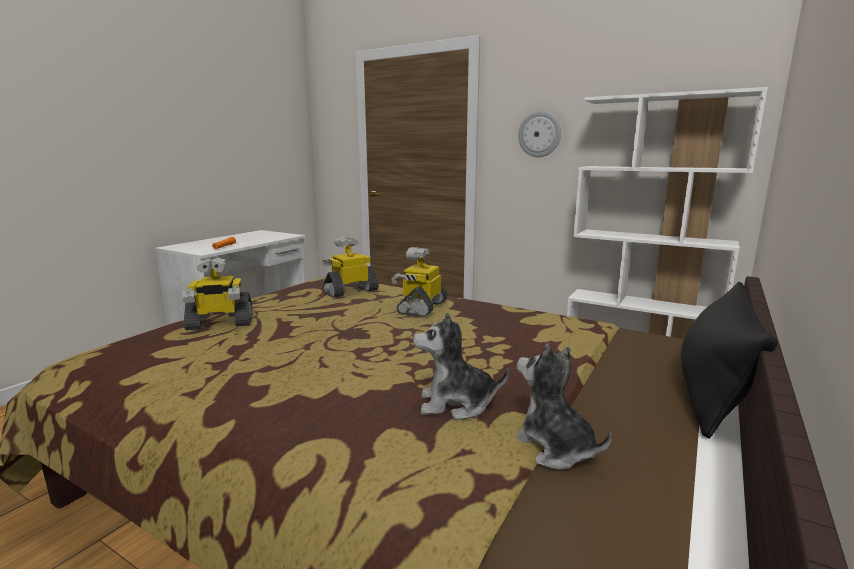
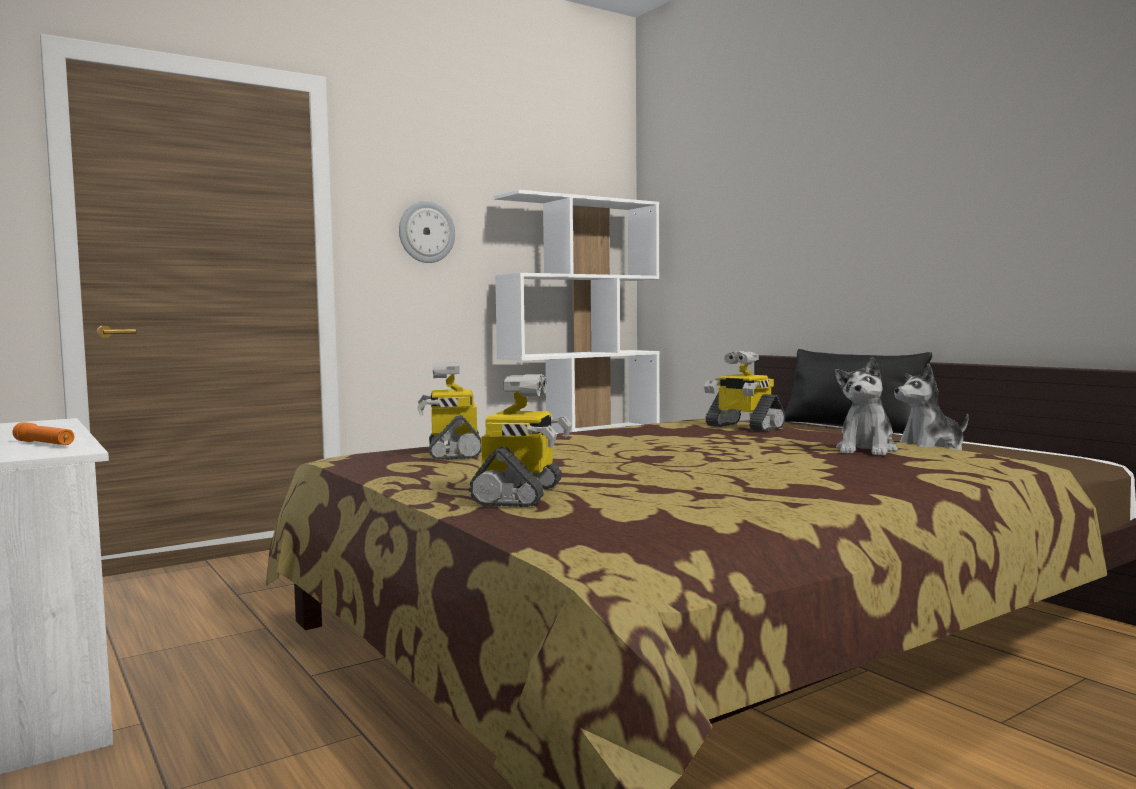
camera: 65 degrees left, 10 degrees down
(421, 307) = (583, 440): toy robot -> toy robot (743, 427)

